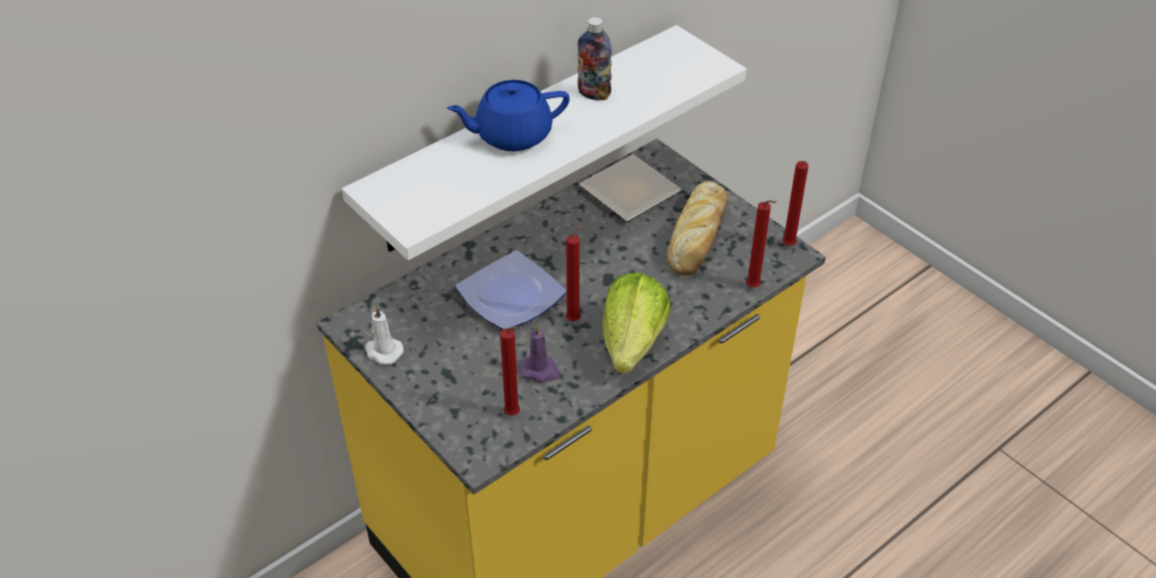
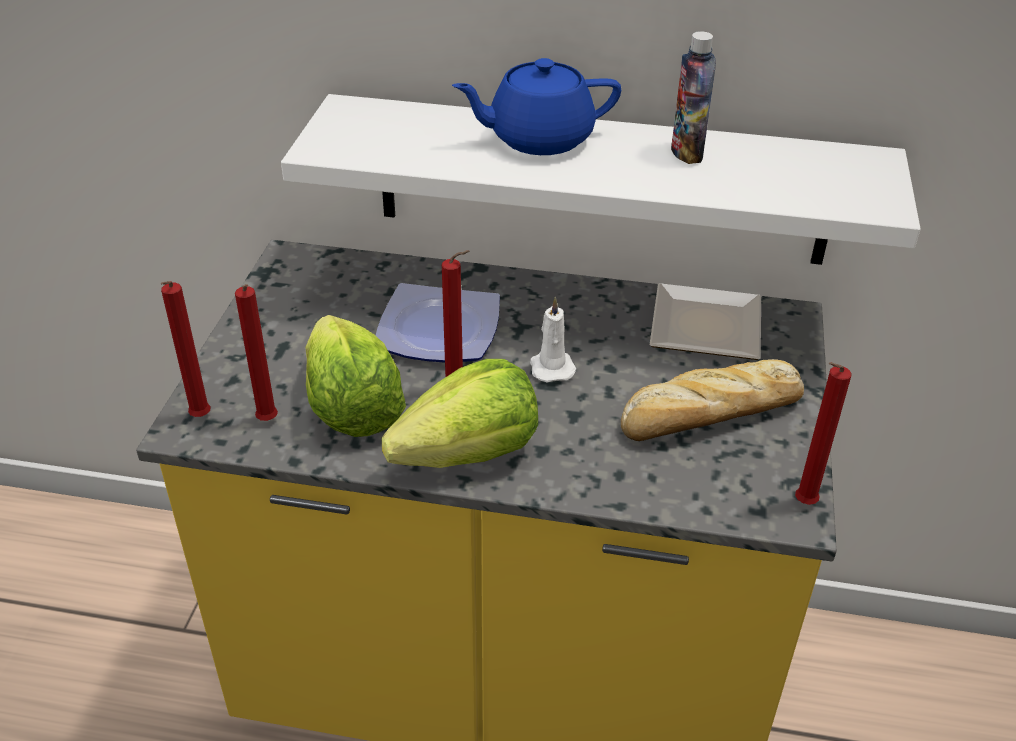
camera: 50 degrees right, 5 degrees down
(383, 351) = (271, 294): white candle -> white candle (551, 367)
(512, 135) = (538, 138): blue teapot -> blue teapot turned 45 degrees counterclockwise
(540, 370) = (351, 407): purple candle -> lettuce
(754, 288) = (687, 511): red candle -> red candle (199, 419)

